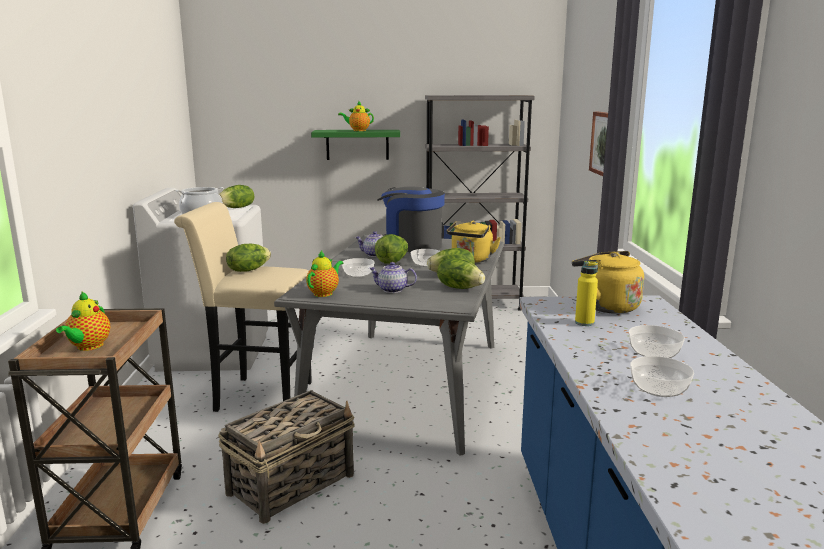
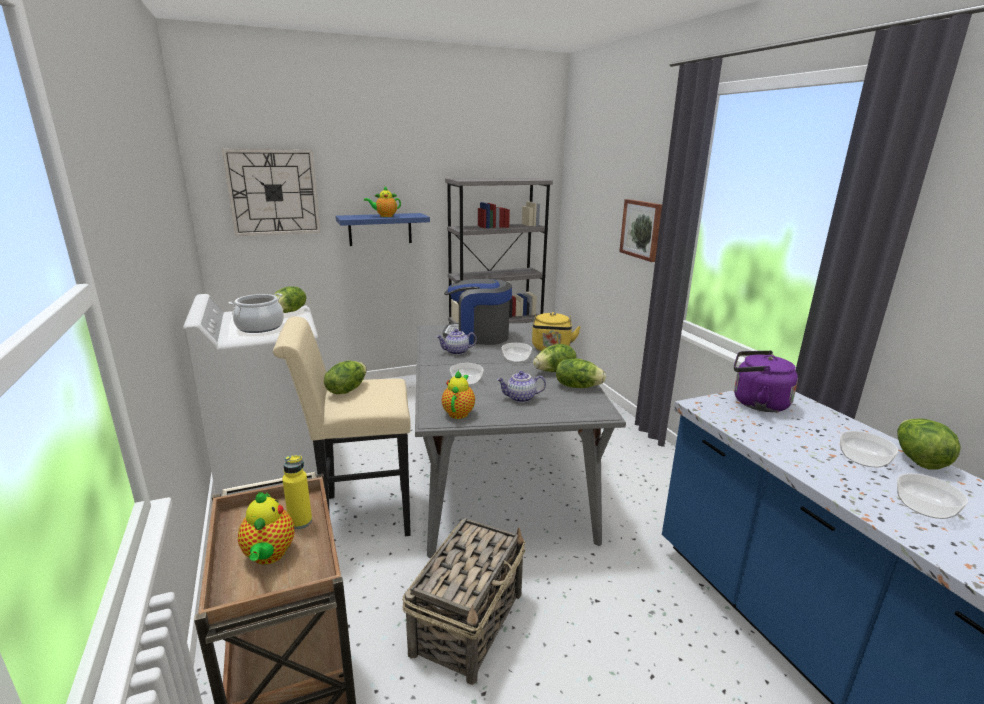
camera: 20 degrees left, 5 degrees up
(259, 107) = (273, 192): none -> wall clock
(357, 144) = (380, 229): green shelf -> blue shelf
(392, 261) = (482, 359): lettuce -> lettuce (917, 459)
(584, 323) = (766, 428): yellow bottle -> yellow bottle (300, 521)
(605, 306) = (756, 403): yellow kettle -> purple kettle

